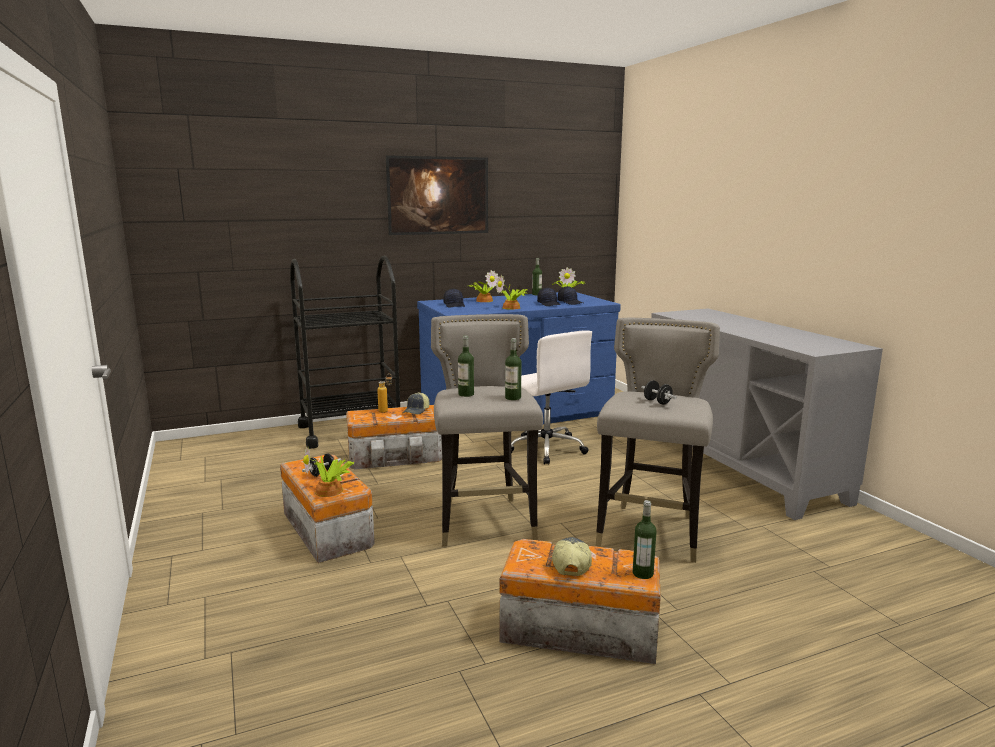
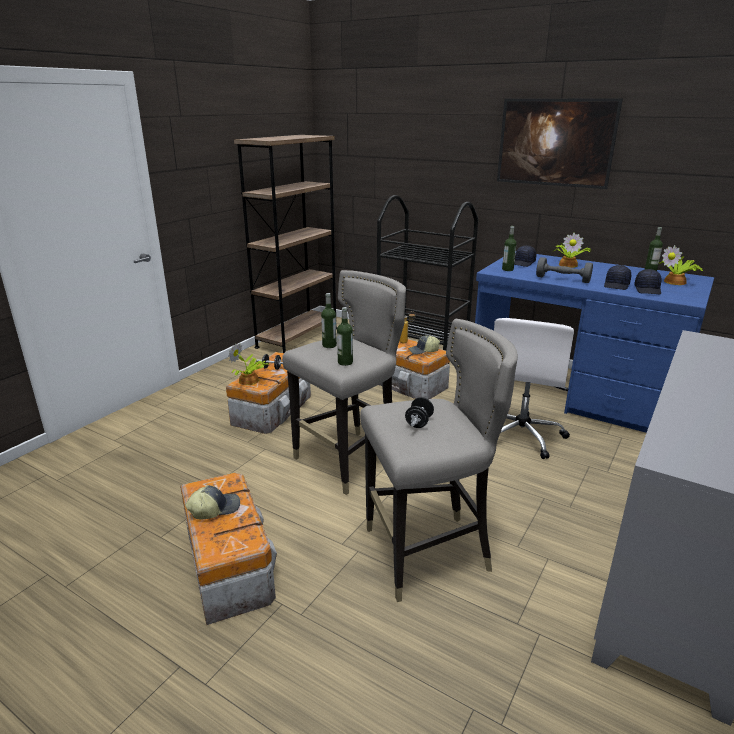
camera: 55 degrees right, 10 degrees up
(187, 470) = (297, 337): none -> brown bookcase
(512, 308) = (562, 279): potted plant -> grey dumbbell
(642, 573) = (223, 550): bottle -> bottle (507, 269)

